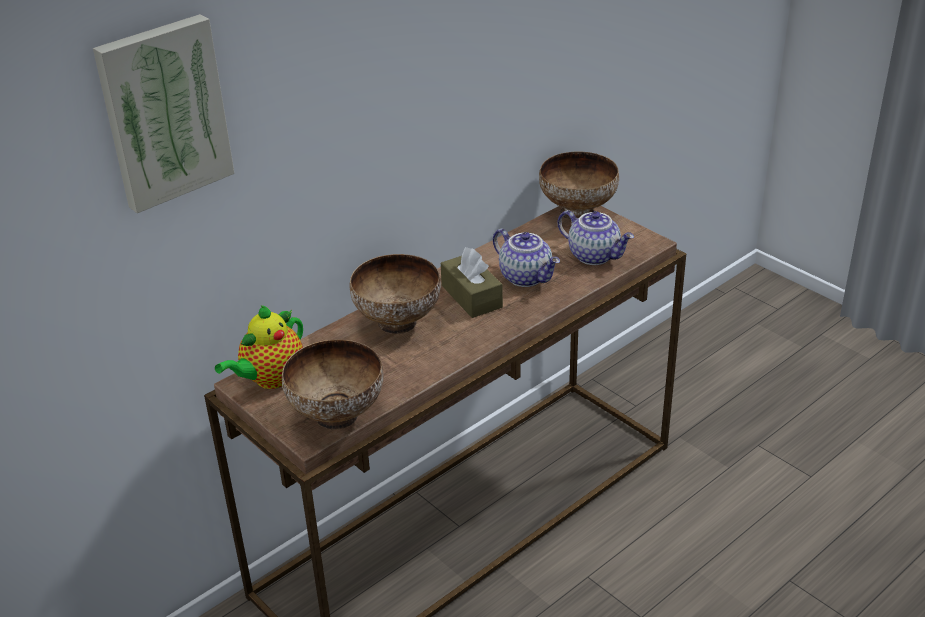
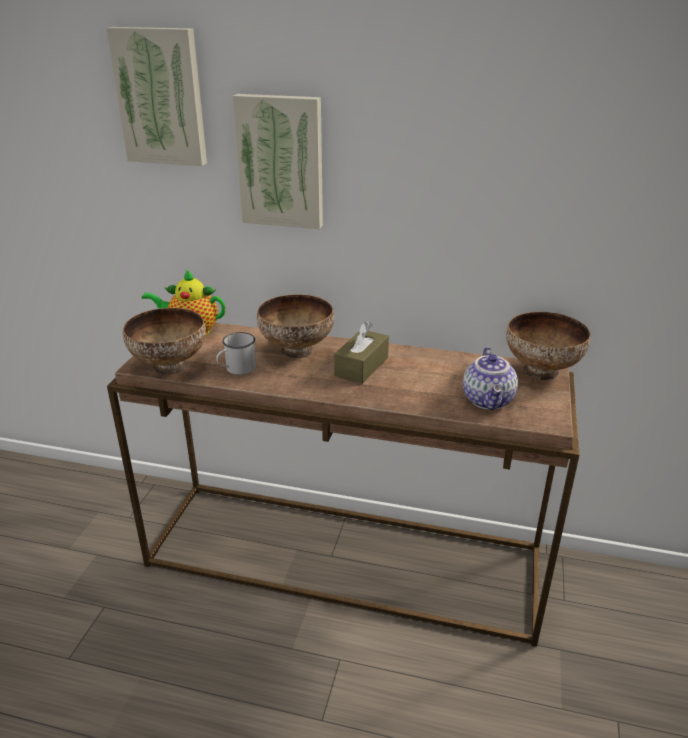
camera: 55 degrees right, 5 degrees down
(310, 126) = (281, 161): none -> picture
(393, 372) = (236, 369): none -> white mug
(527, 277) = (416, 380): teapot -> none

